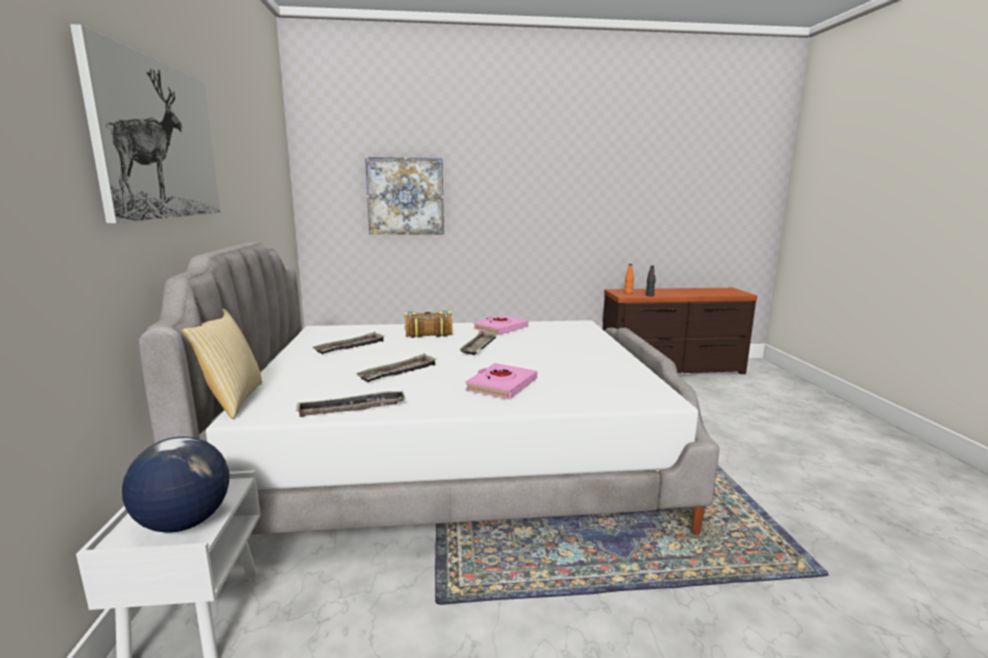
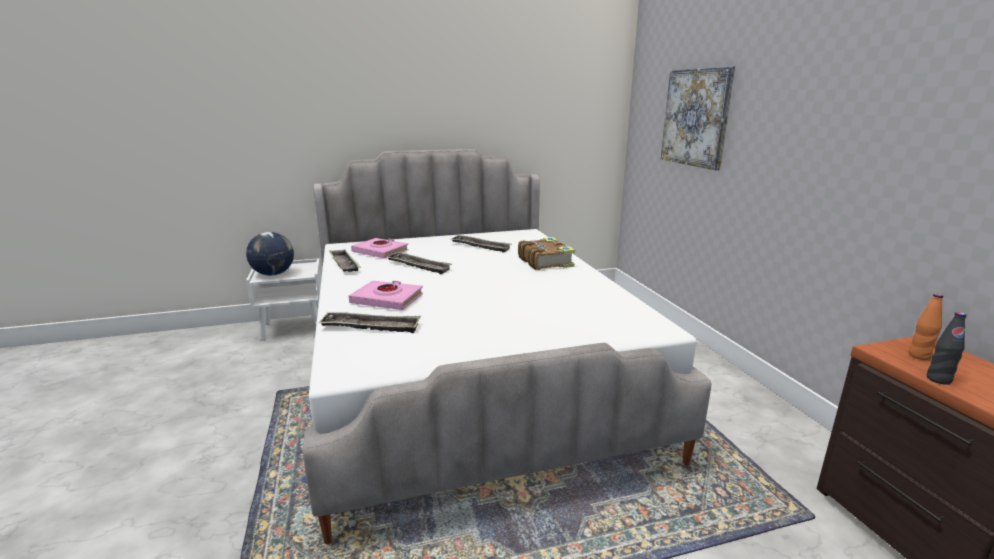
camera: 80 degrees right, 5 degrees up
(159, 140) = (374, 80): picture -> none
(231, 401) = (363, 240): pillow -> none
(479, 347) = (504, 284): tray -> tray (371, 327)
(500, 328) = (585, 287): pink book -> pink book (380, 252)

